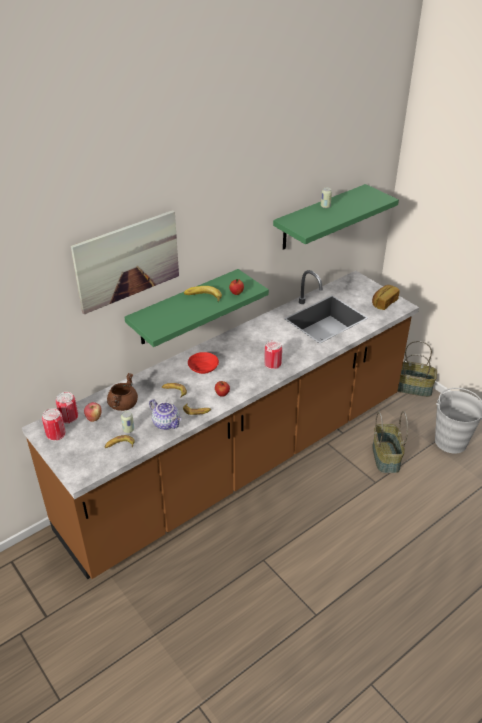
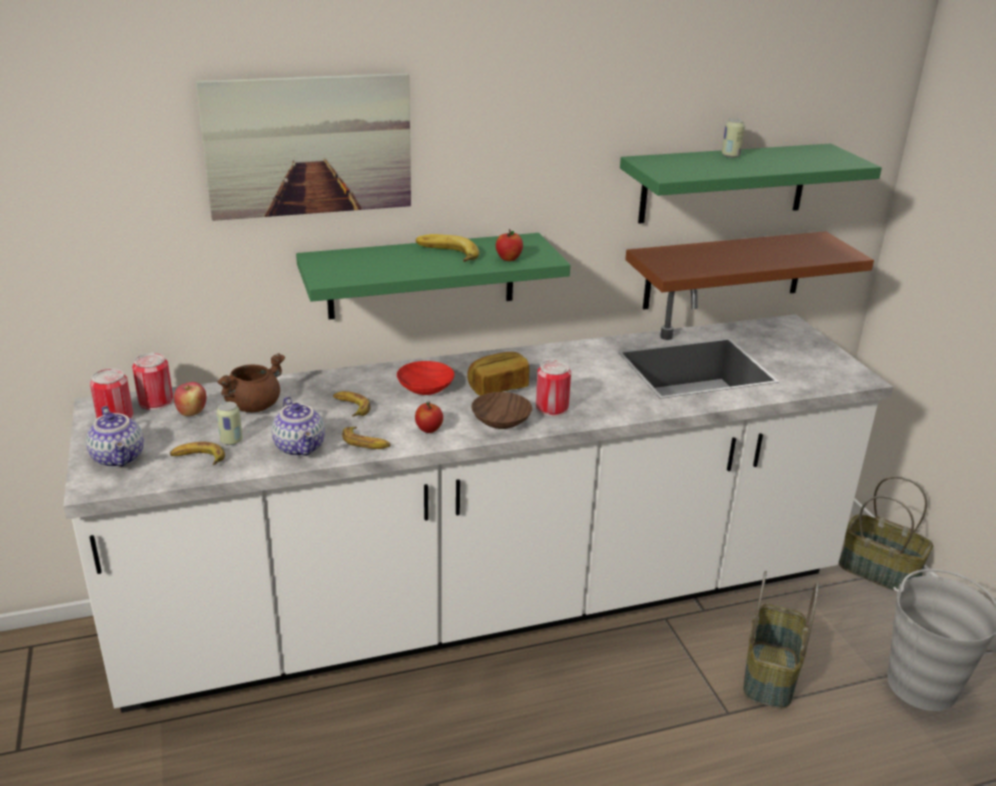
camera: 20 degrees right, 10 degrees down
(79, 457) = (120, 458): none -> teapot
(240, 461) = (490, 605): brown counter -> white counter
(253, 378) = (501, 419): none -> brown bowl
(322, 259) = (724, 270): none -> brown shelf
(383, 303) = (823, 367): bread -> bread (498, 387)

